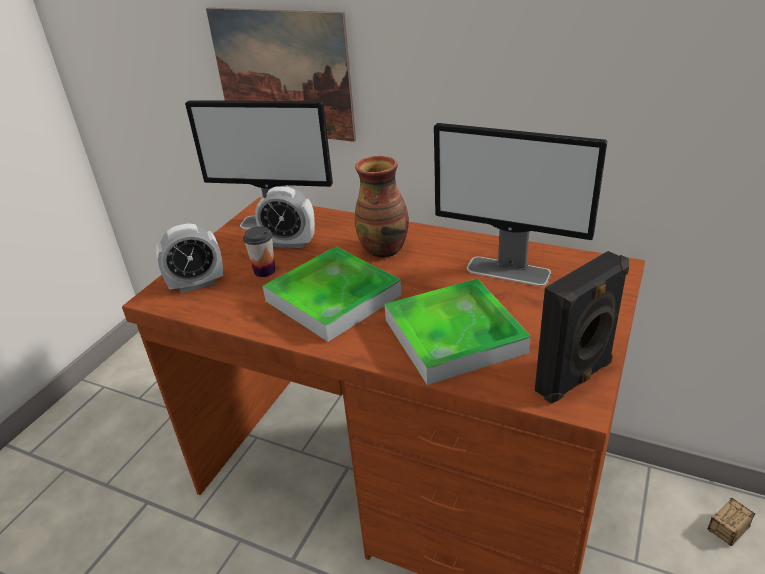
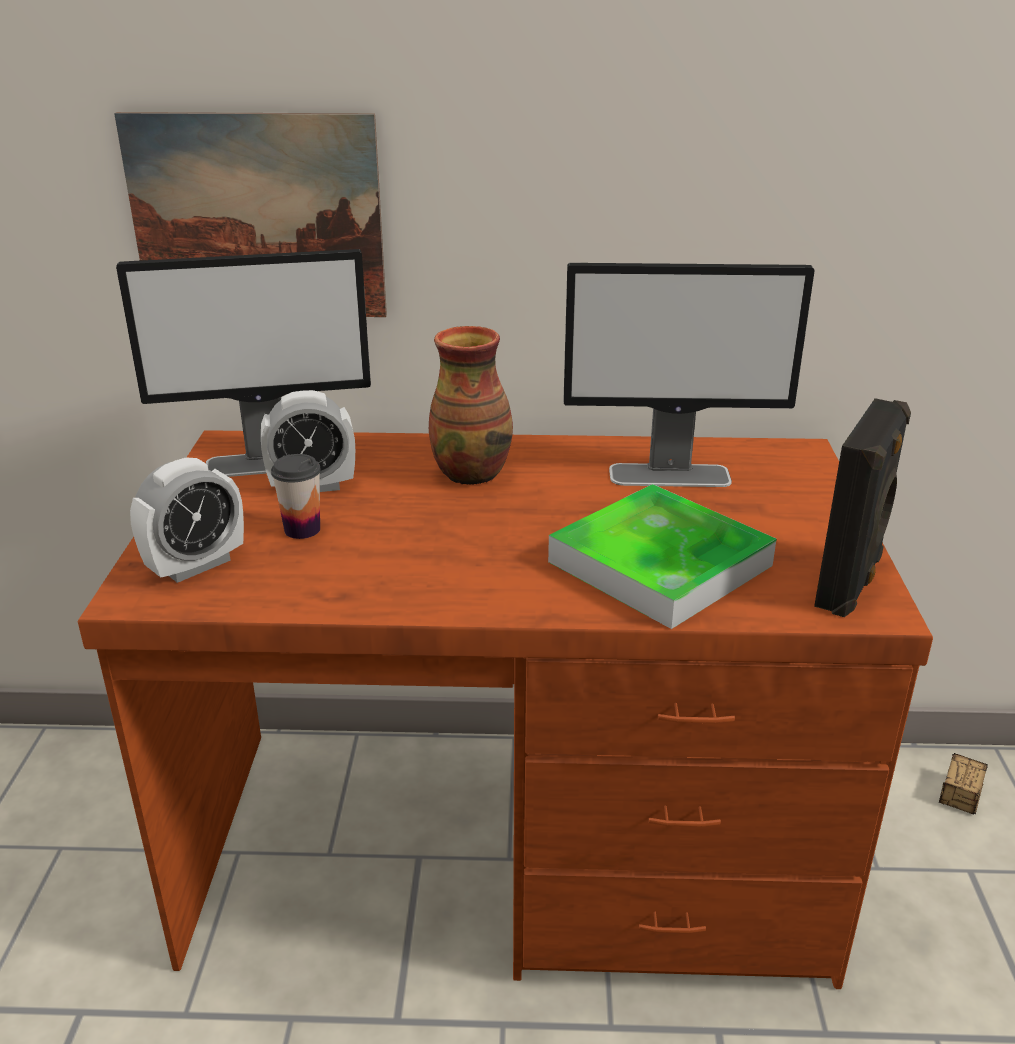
camera: 25 degrees left, 5 degrees down
(333, 298) = (445, 547): tray -> none

